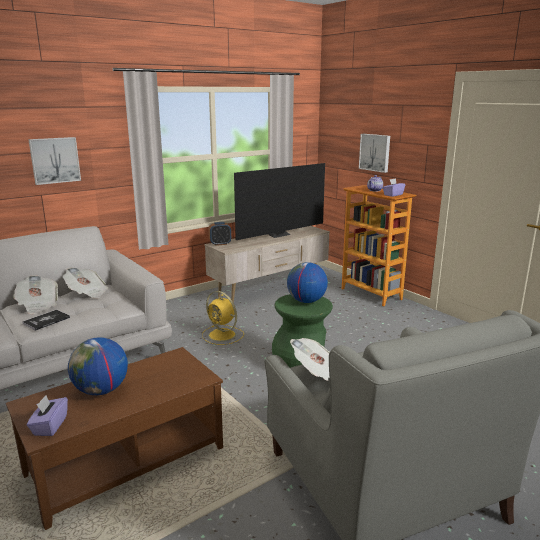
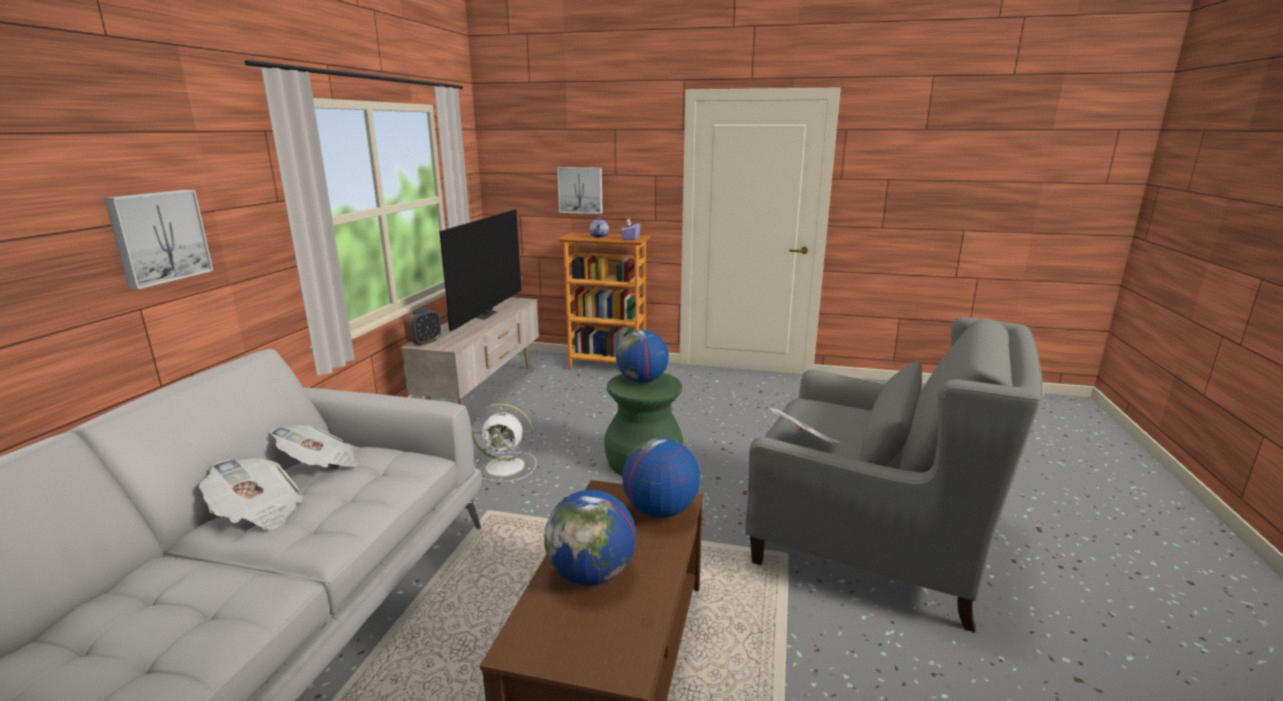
camera: 40 degrees left, 0 degrees up
(46, 321) = (326, 527): book -> none
(49, 426) = (611, 651): purple tissue box -> none
(184, 377) = (660, 511): none -> globe
(223, 335) = (507, 466): yellow fan -> white fan

